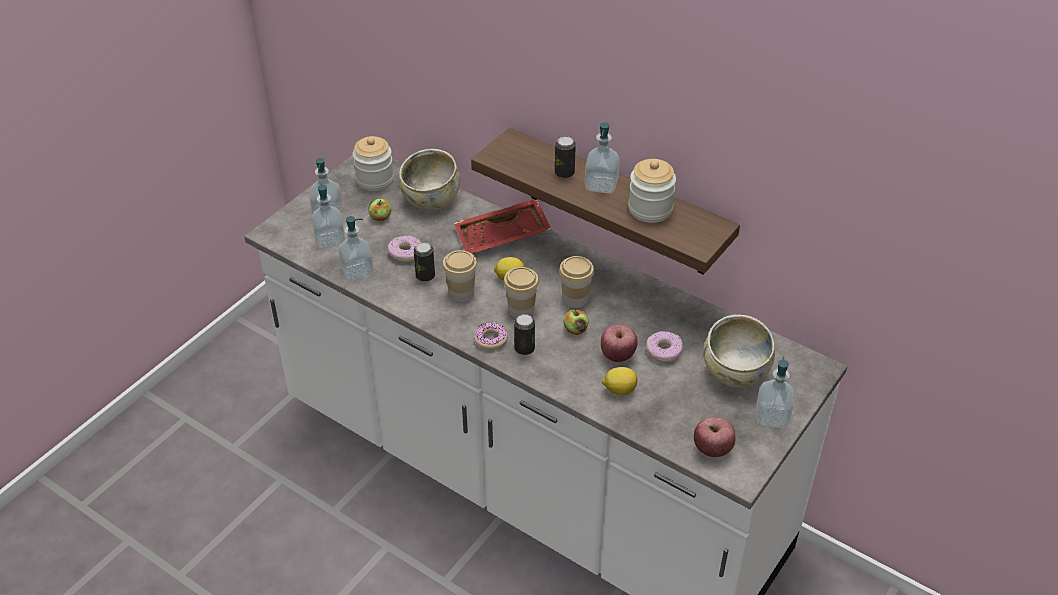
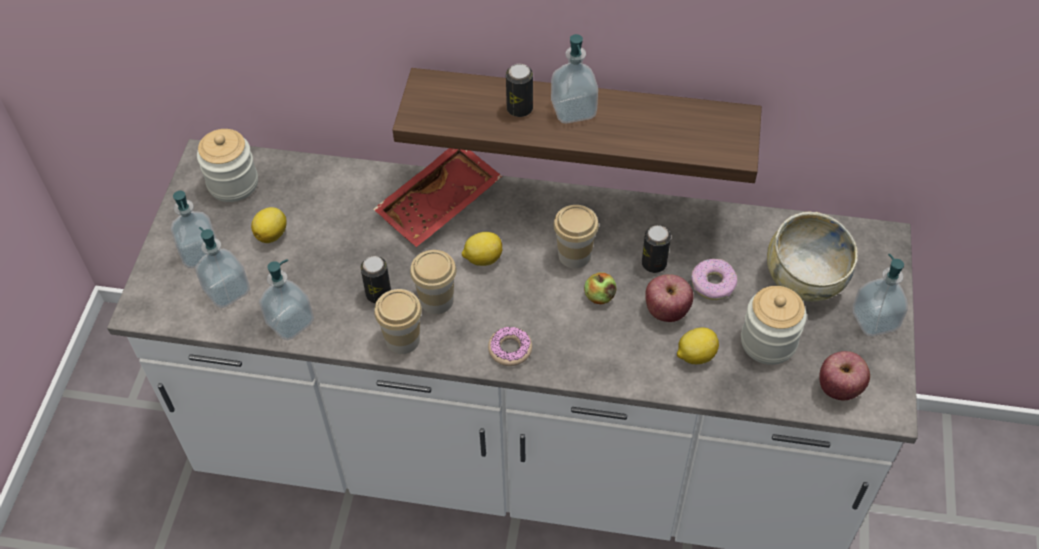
camera: 25 degrees left, 10 degrees up
(380, 217) = (272, 234): apple -> lemon
(405, 253) = (334, 271): donut -> none
(431, 199) = (321, 185): beige bowl -> none
(521, 309) = (521, 295): cup -> cup (402, 339)
(524, 348) = (556, 345): can -> can (654, 264)
(650, 209) = (650, 122): jar -> jar (768, 341)

